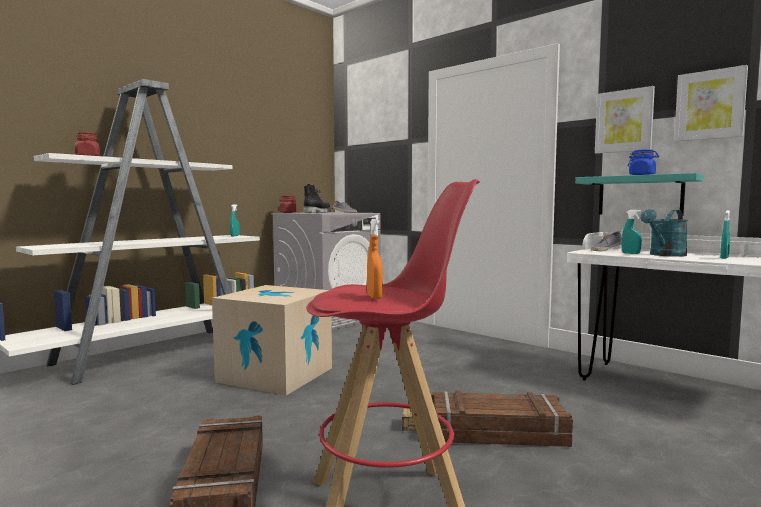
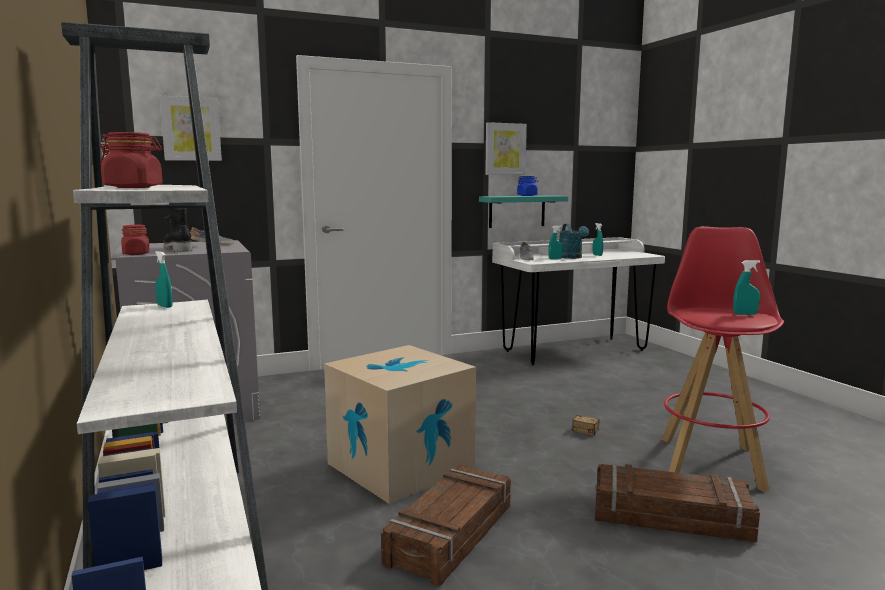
camera: 65 degrees left, 5 degrees up
(374, 297) = (745, 314): orange spray bottle -> turquoise spray bottle
(497, 433) = (612, 410): crate -> crate (452, 534)
(710, 105) = (556, 144): picture -> picture (191, 129)

